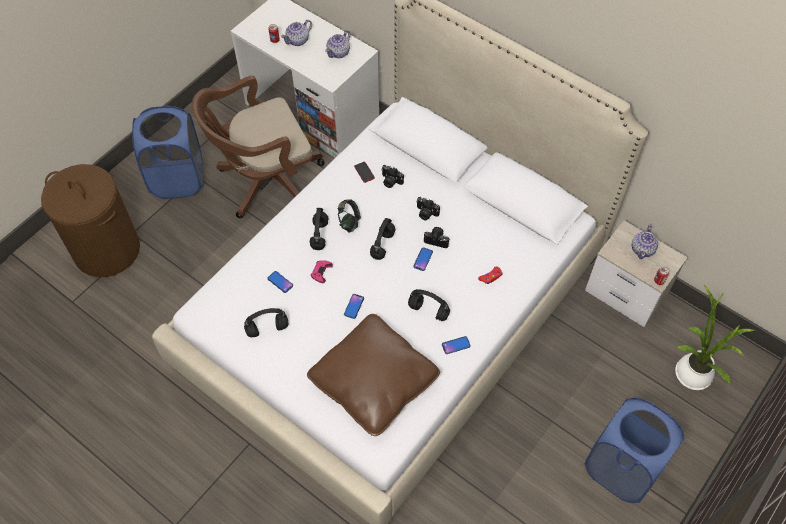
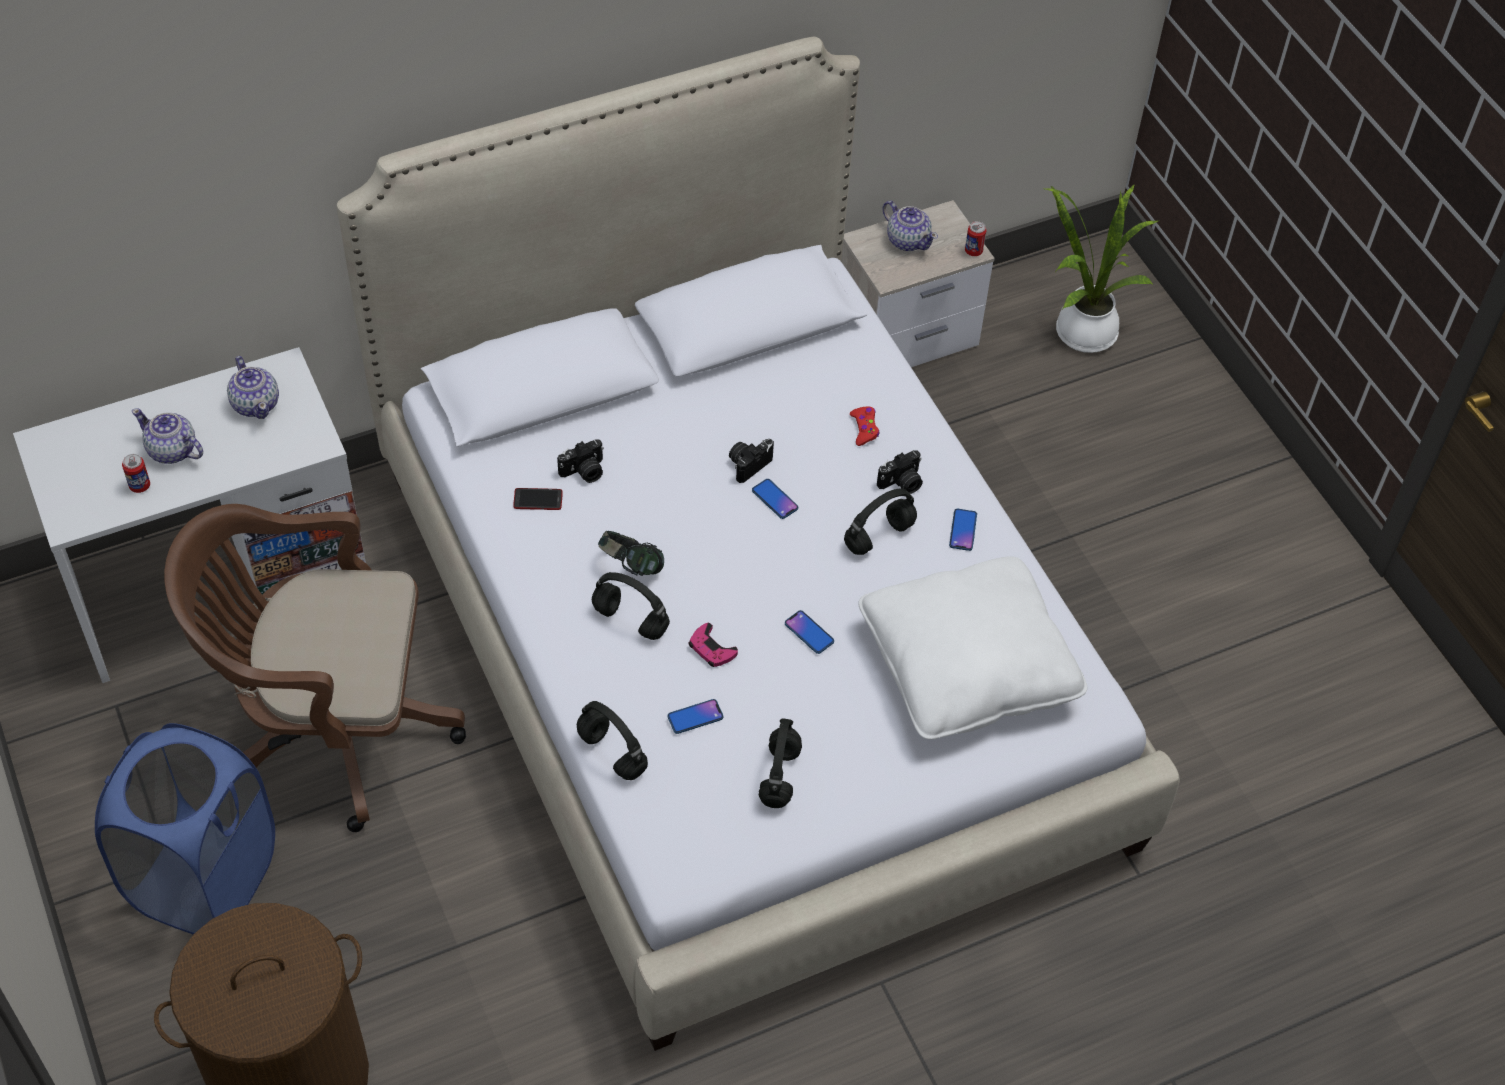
camera: 65 degrees left, 5 degrees down
(266, 182) = (329, 728): brown office chair -> brown office chair turned 90 degrees clockwise
(298, 40) = (172, 451): teapot -> teapot turned 135 degrees clockwise
(374, 381) = (967, 667): brown pillow -> white pillow
(382, 244) = (710, 540): black headphones -> black headphones (610, 753)
(426, 213) = (685, 454): camera -> camera (902, 483)
(621, 468) = (1188, 492): blue laundry basket -> none

